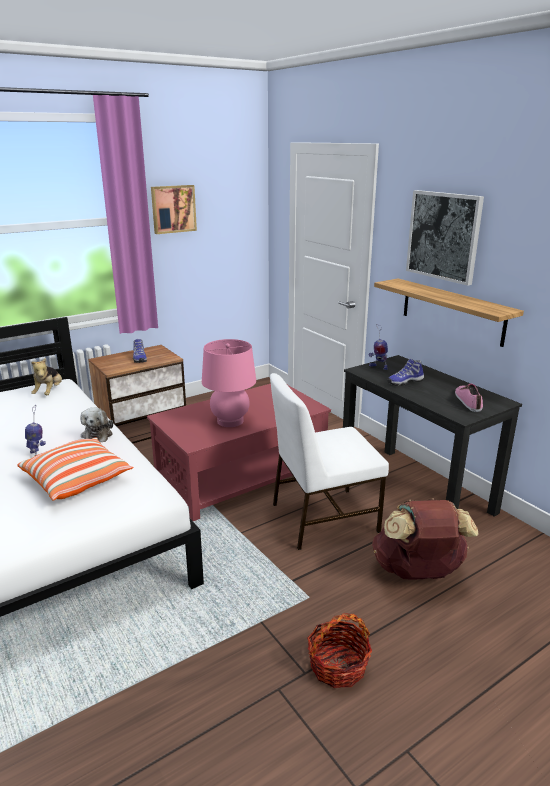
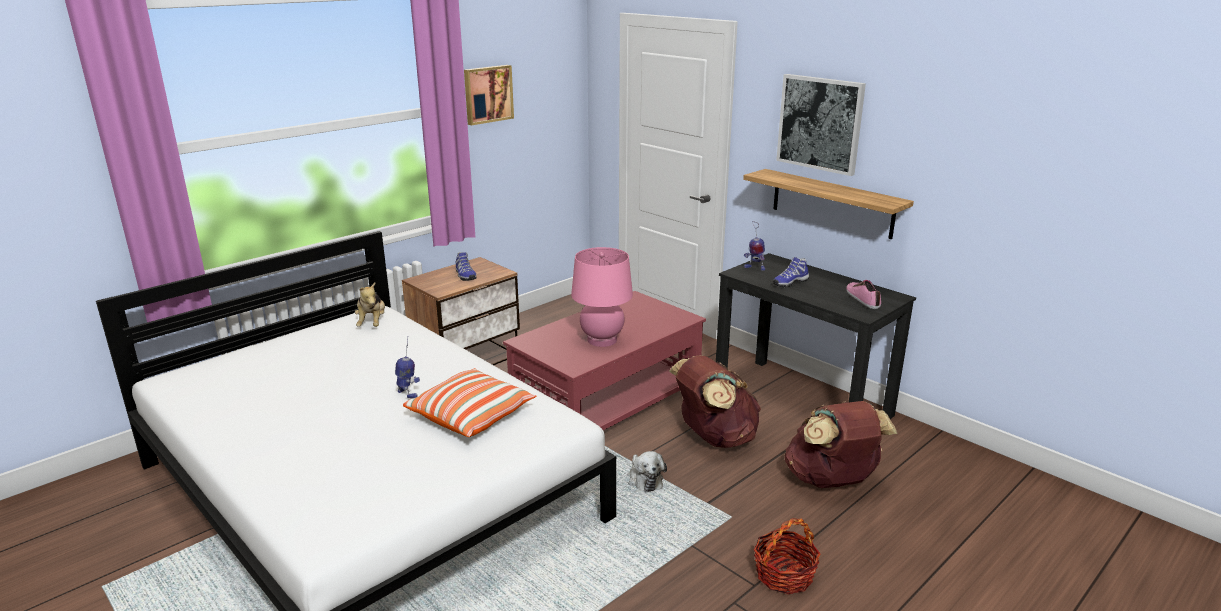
camera: 10 degrees left, 0 degrees up
(97, 434) = (462, 366): plush toy -> plush toy (645, 479)
(322, 517) = (714, 438): white chair -> brown backpack

